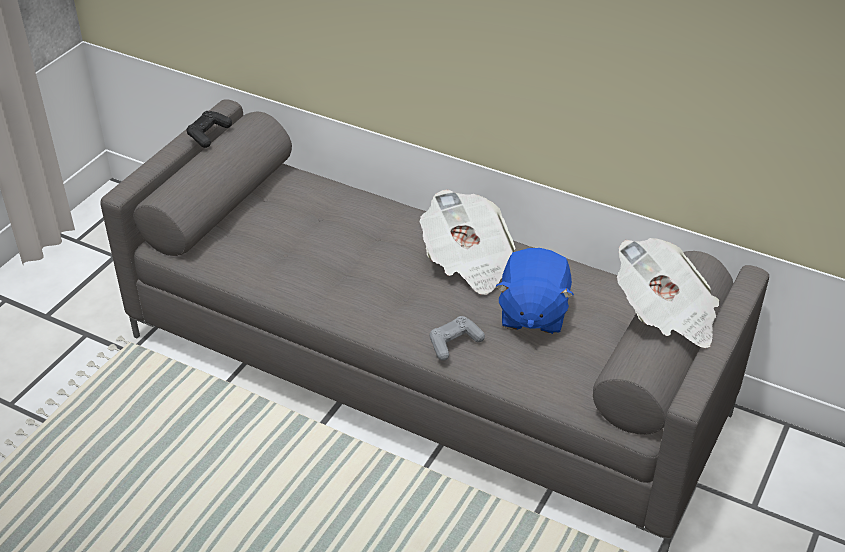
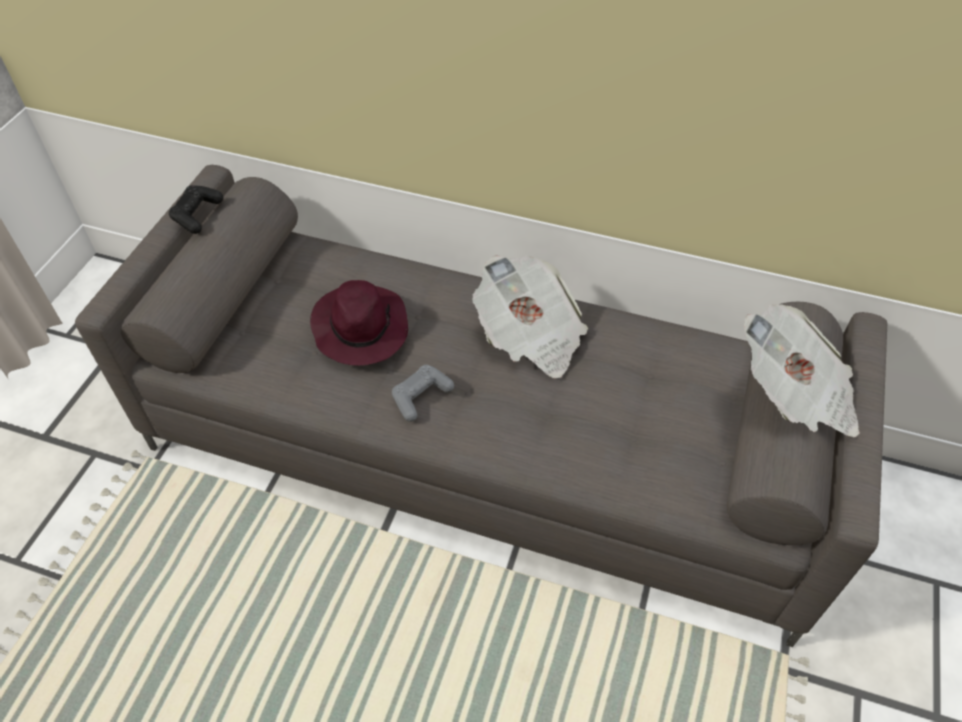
camera: 10 degrees left, 10 degrees up
(326, 240) = (360, 328): none -> purple hat
(454, 343) = (540, 449): grey game controller -> grey game controller (421, 397)
(532, 313) = (618, 394): blue plush toy -> none

